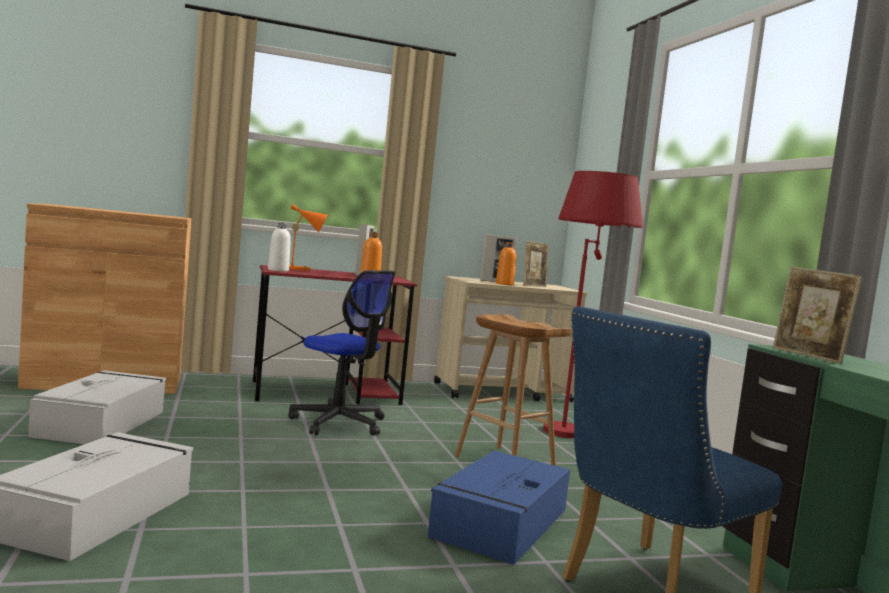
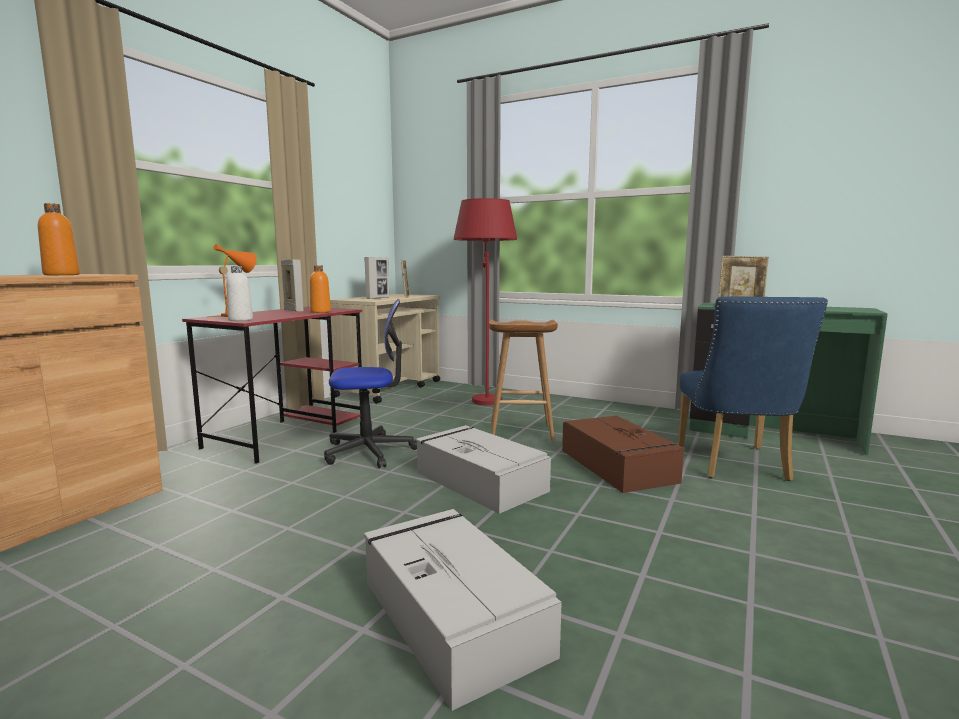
camera: 45 degrees left, 5 degrees up
(102, 423) = (184, 551): grey storage box -> grey storage box (479, 481)
(500, 523) = (618, 466): blue storage box -> brown storage box
(504, 284) = (391, 298): orange bottle -> orange bottle (61, 275)

